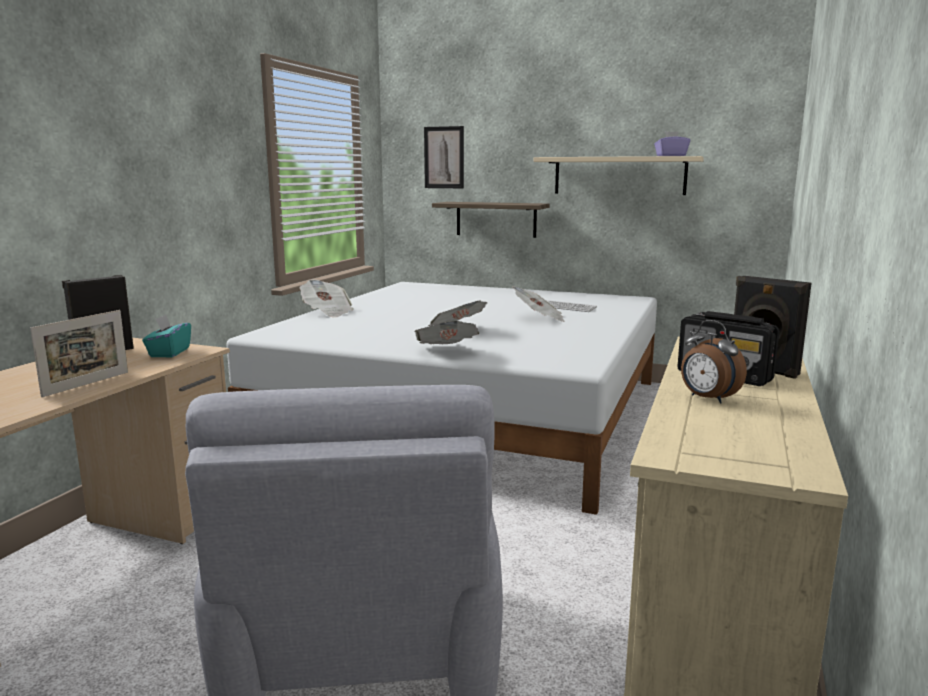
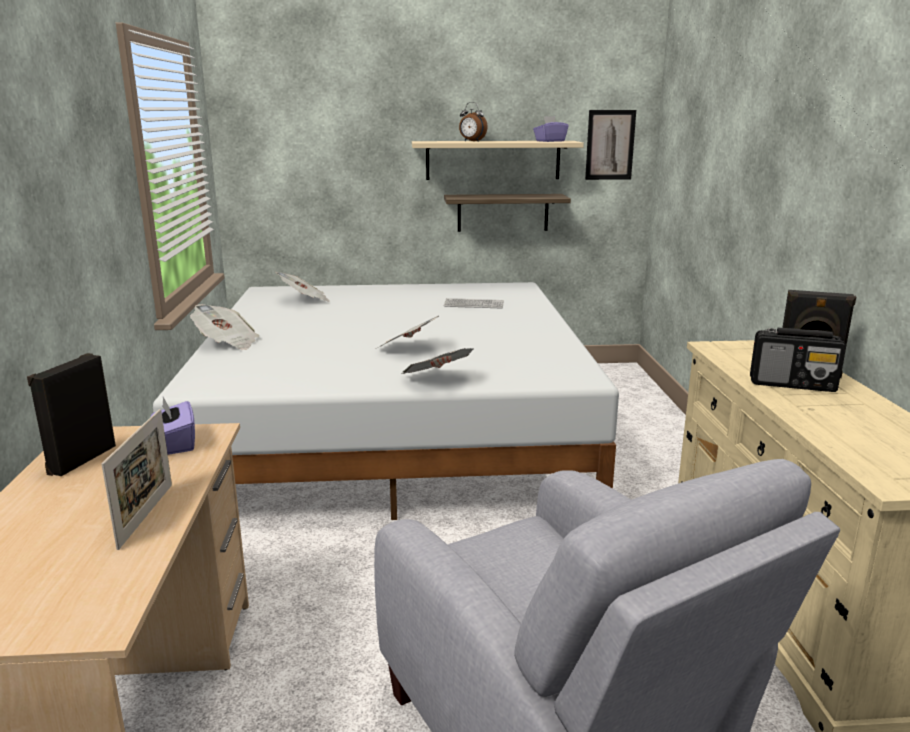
camera: 25 degrees left, 5 degrees up
(169, 353) = (175, 444): turquoise tissue box -> purple tissue box
(444, 157) = (293, 140): picture -> picture (610, 145)
(496, 219) = (360, 209): shelf -> shelf (503, 212)
(539, 319) = (468, 323): newspaper -> newspaper (305, 300)
(707, 399) = (821, 413): alarm clock -> alarm clock (471, 141)

